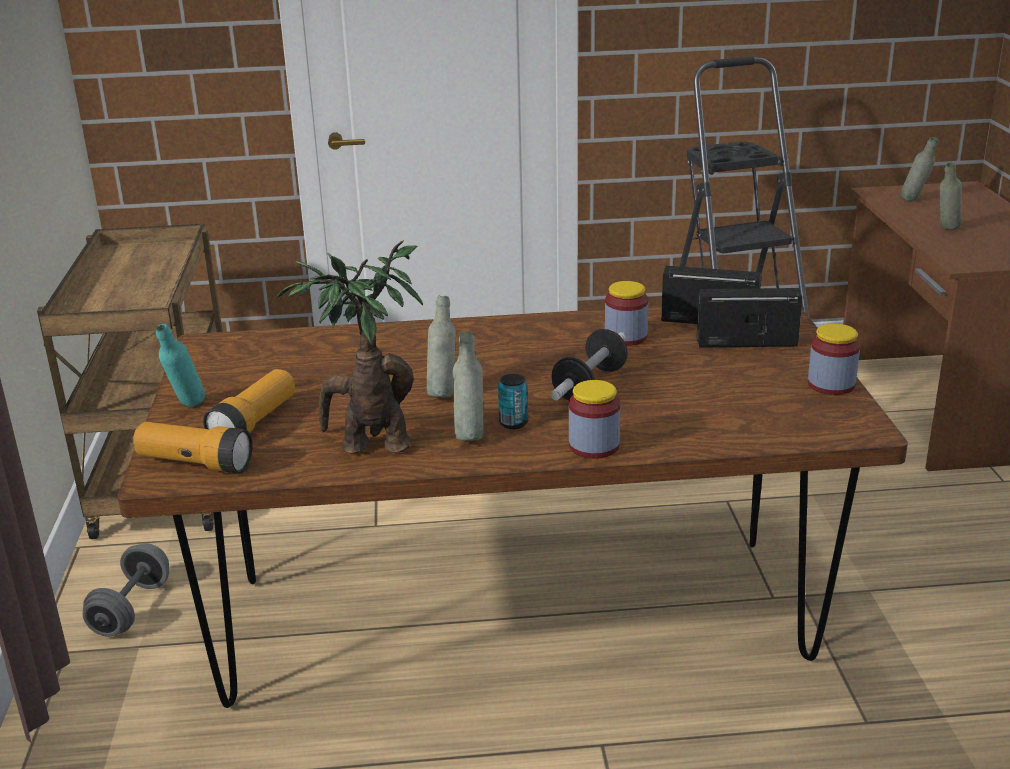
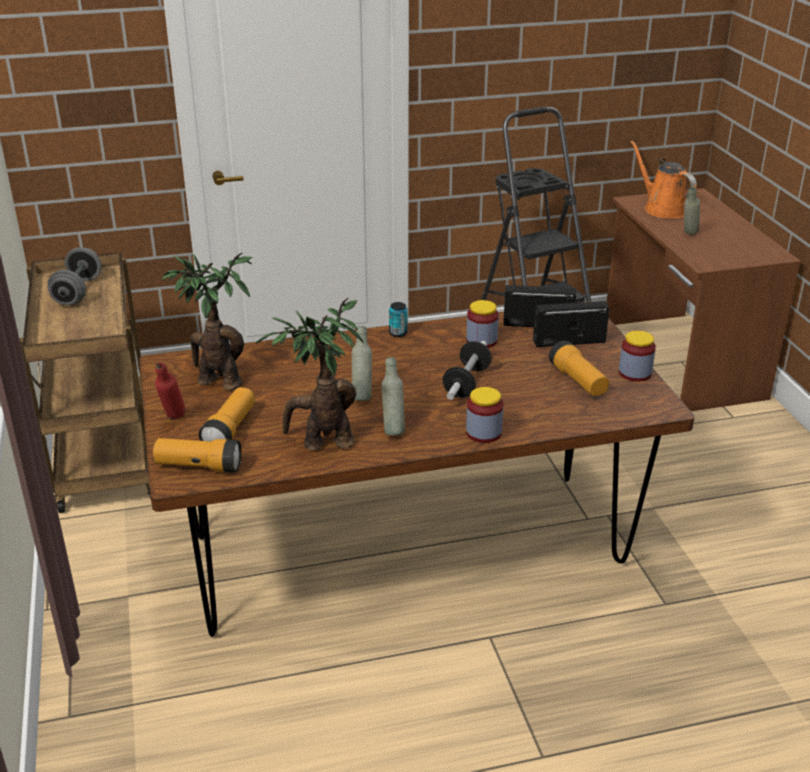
camera: 10 degrees left, 5 degrees up
(131, 609) = (112, 567): grey dumbbell -> grey dumbbell (78, 292)
(187, 408) = (173, 421): turquoise bottle -> red bottle
(261, 366) = (216, 380): none -> potted plant
(513, 423) = (421, 418): can -> can (398, 333)
(746, 390) = (578, 381): none -> flashlight
(915, 202) = (662, 209): grey bottle -> orange watering can

